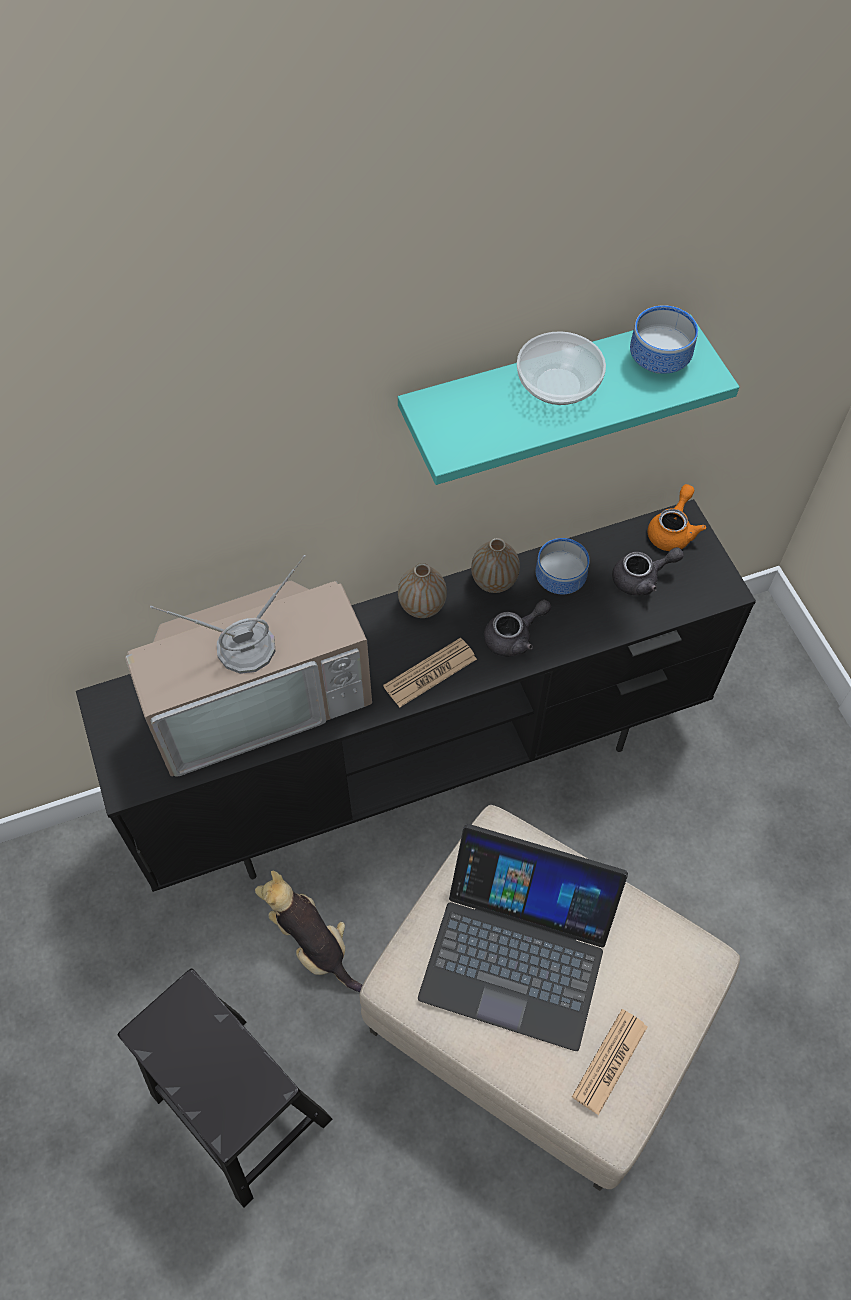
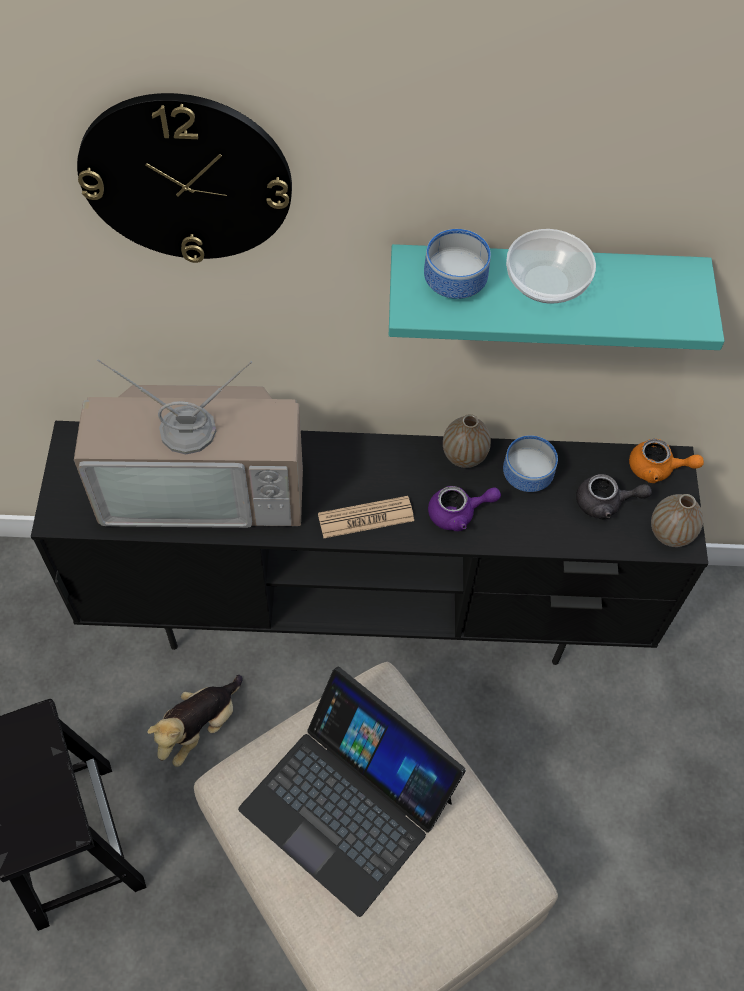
camera: 20 degrees right, 0 degrees up
(189, 394) = (186, 178): none -> wall clock
(313, 943) = (199, 727): plush toy -> plush toy turned 120 degrees counterclockwise
(422, 606) = (387, 454): vase -> vase (670, 533)
(514, 637) = (458, 513): grey teapot -> purple teapot
(610, 1061) = (385, 939): newspaper -> none
(656, 358) = (654, 288): bowl -> bowl (452, 281)
(672, 530) = (657, 469): orange teapot -> orange teapot turned 60 degrees clockwise

